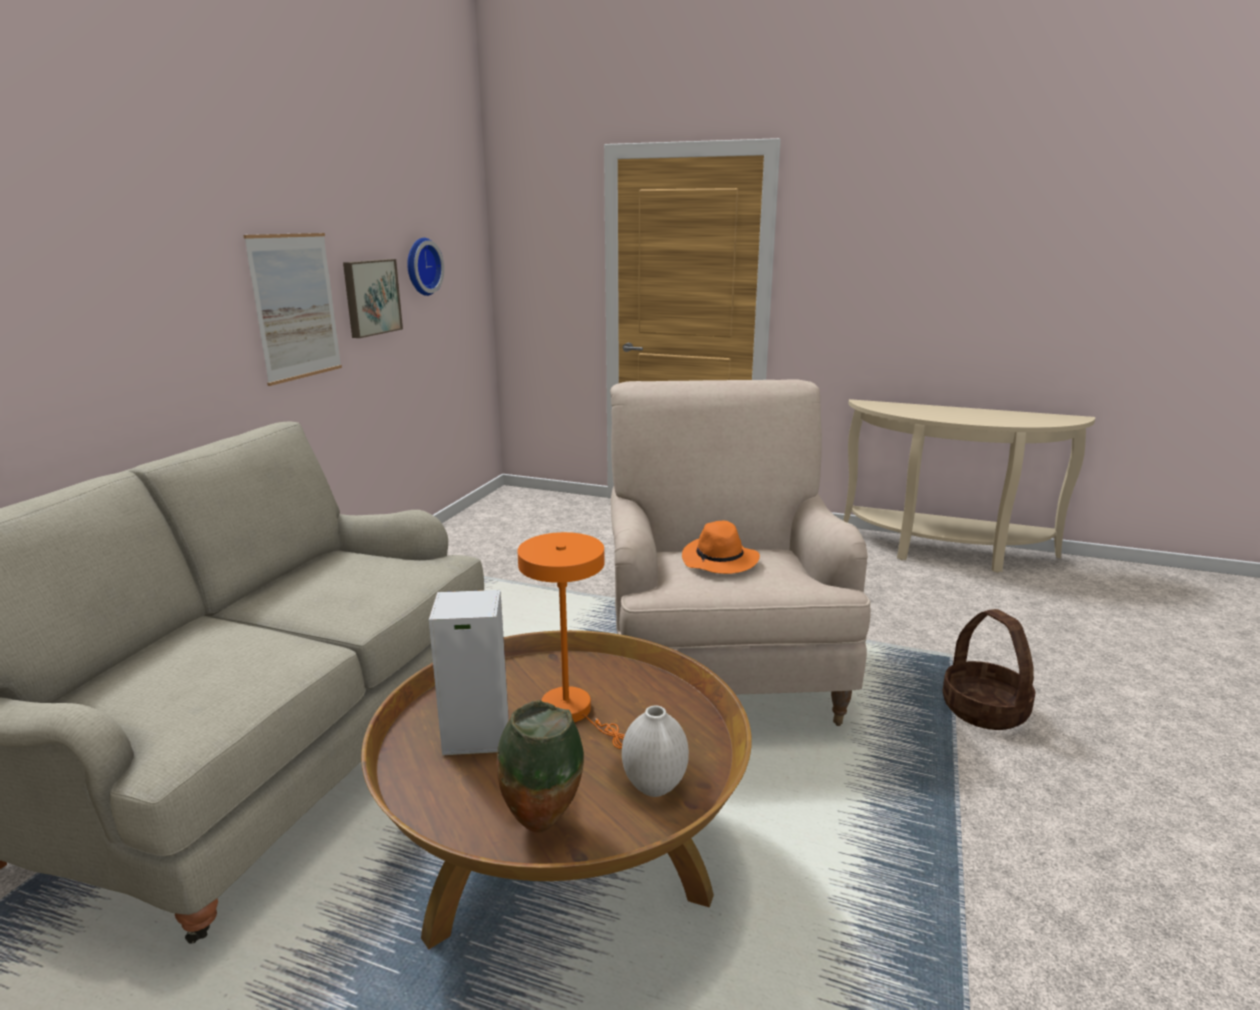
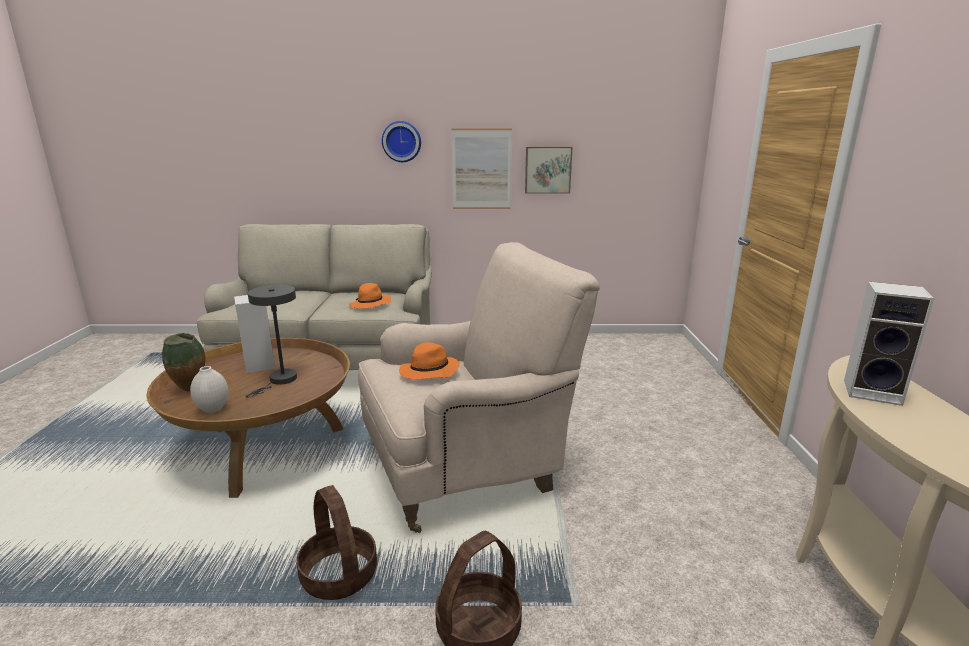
camera: 70 degrees right, 0 degrees up
(378, 576) = (370, 304): none -> orange hat
(421, 266) = (607, 153): wall clock -> wall clock (401, 141)
(573, 712) = (280, 381): orange table lamp -> grey table lamp
(908, 792) = (338, 575): none -> basket
(919, 412) = (874, 392): none -> speaker

